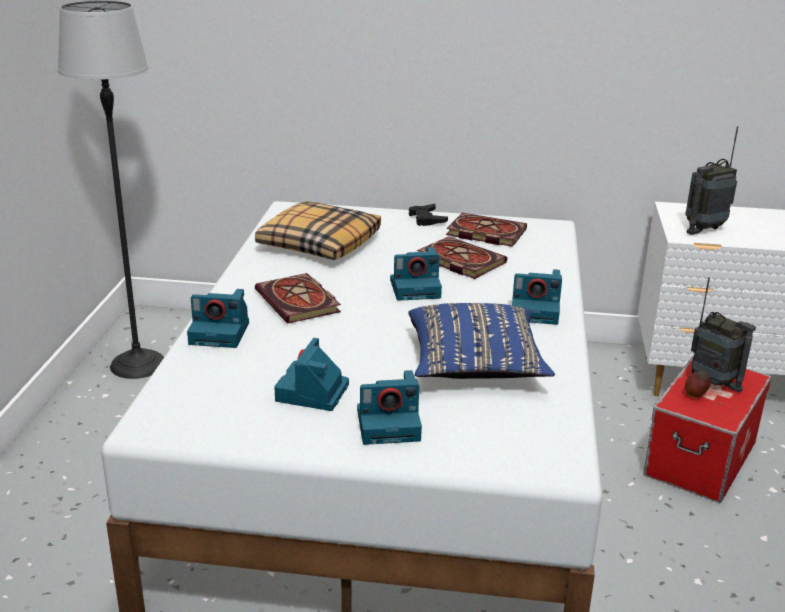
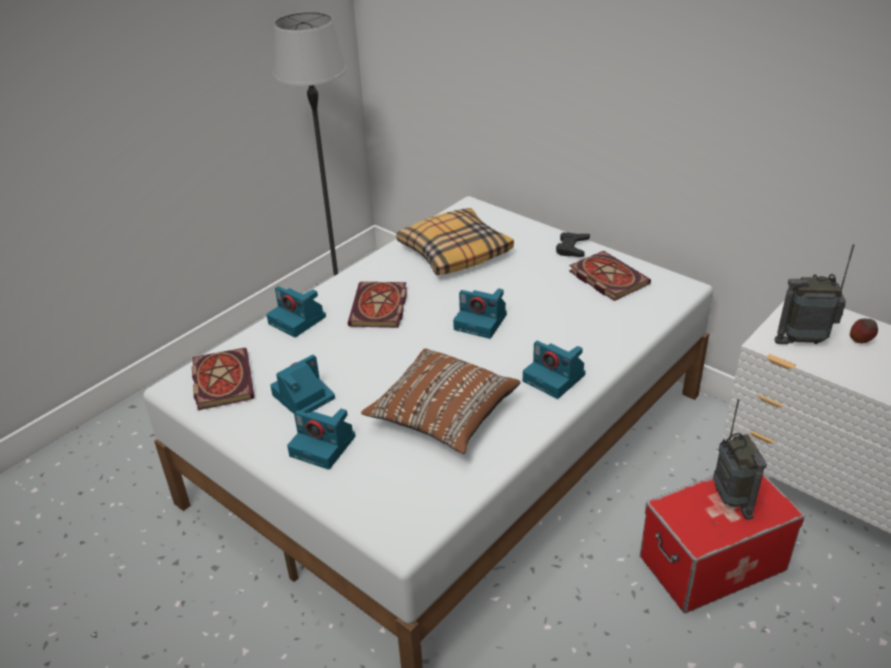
camera: 35 degrees right, 10 degrees up
(458, 260) = (549, 302): book -> book (221, 380)
(475, 366) = (443, 416): blue pillow -> brown pillow
(695, 396) = (698, 506): apple -> apple (860, 342)

